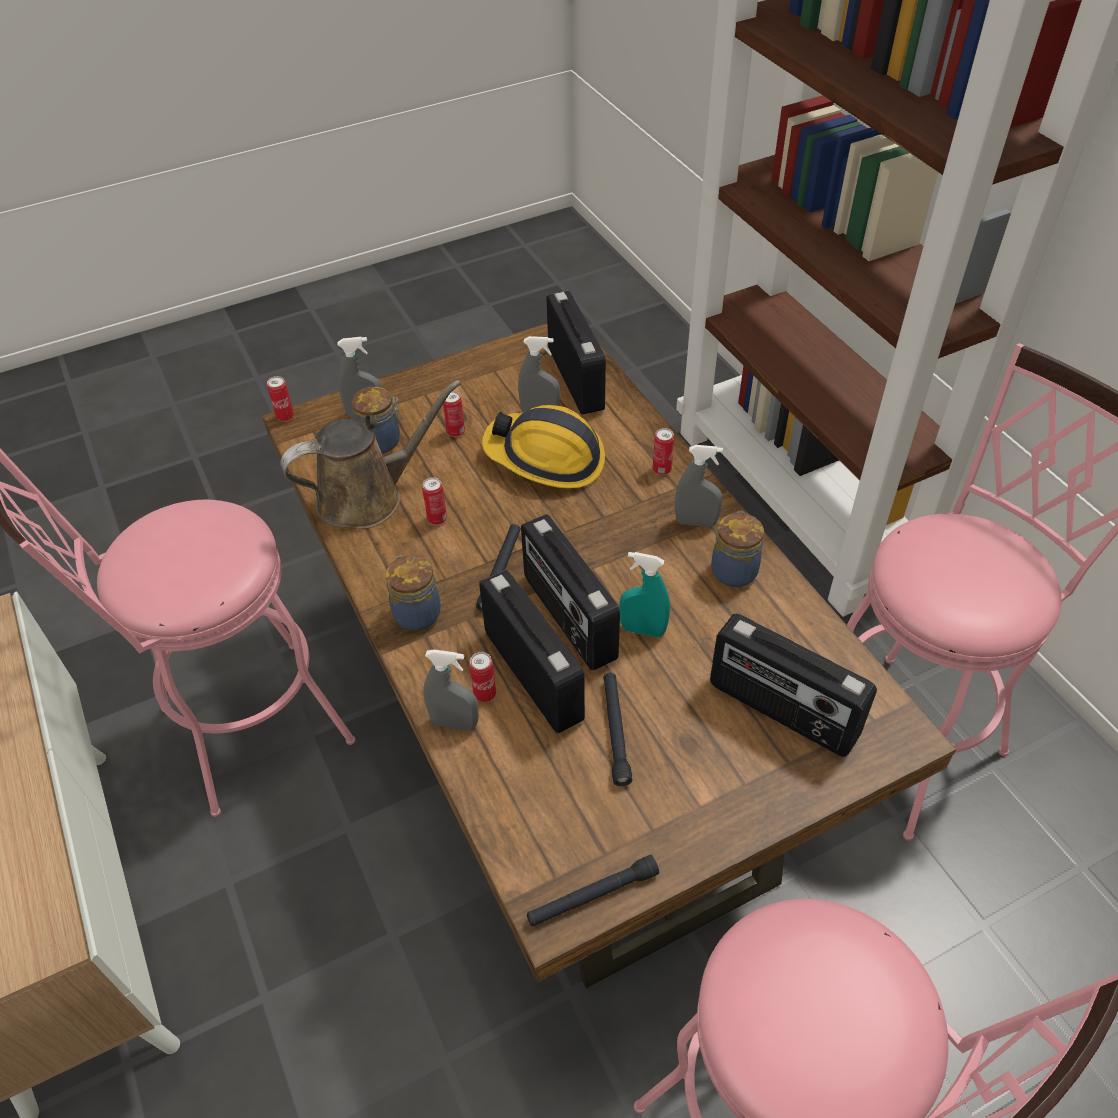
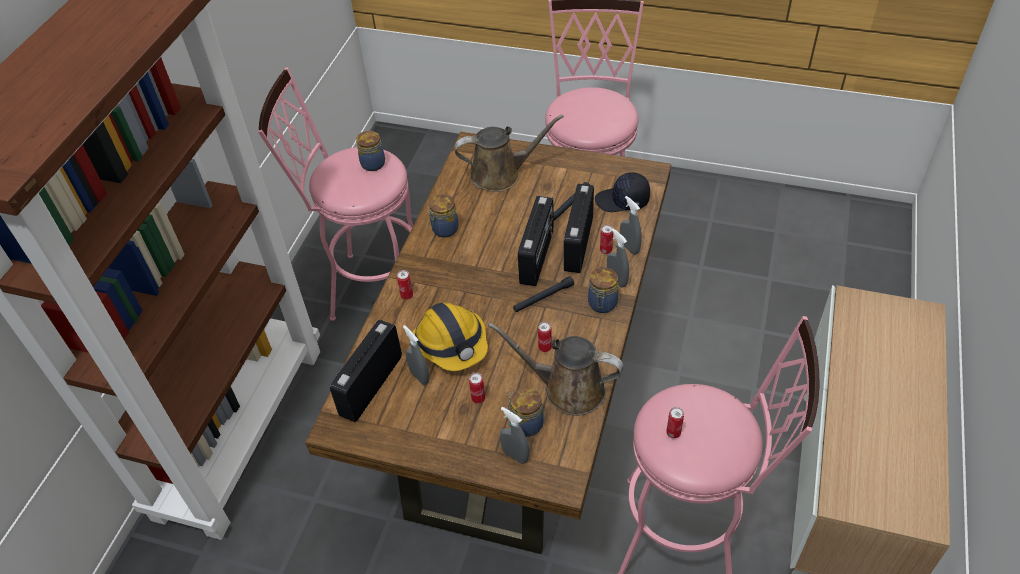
camera: 135 degrees left, 0 degrees up
(285, 417) = (566, 493): can -> can (673, 433)
(543, 805) = (622, 201): none -> black cap
(592, 896) = (633, 168): black flashlight -> none
(643, 630) = (513, 232): turquoise spray bottle -> none
(696, 522) = (429, 260): grey spray bottle -> grey spray bottle (616, 280)
(781, 711) = (500, 174): radio -> brown watering can
(975, 596) = (372, 163): none -> jar

